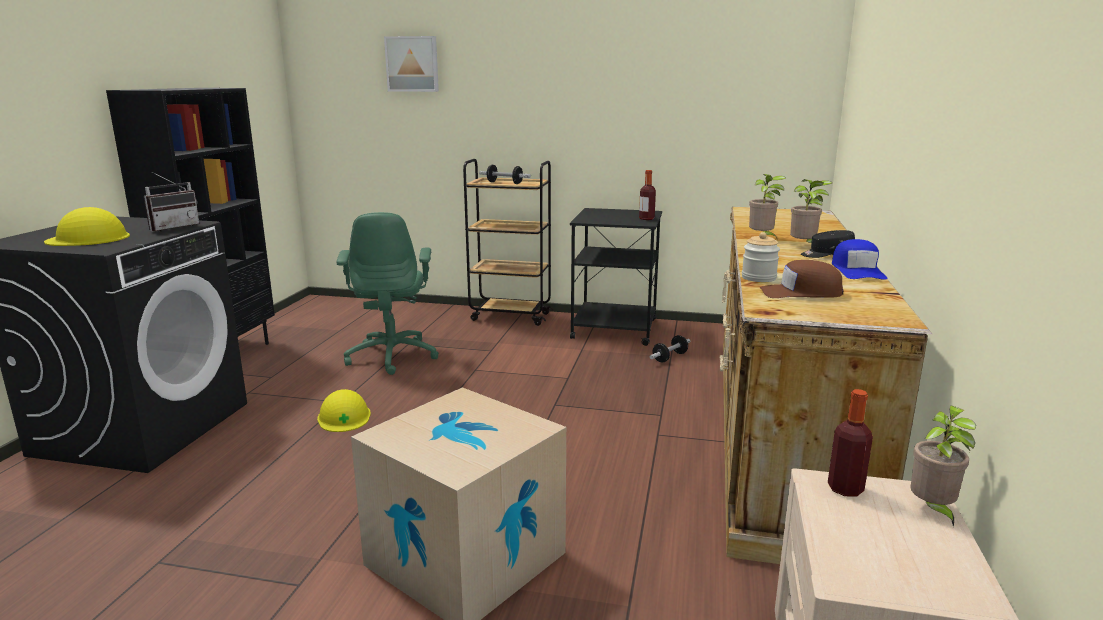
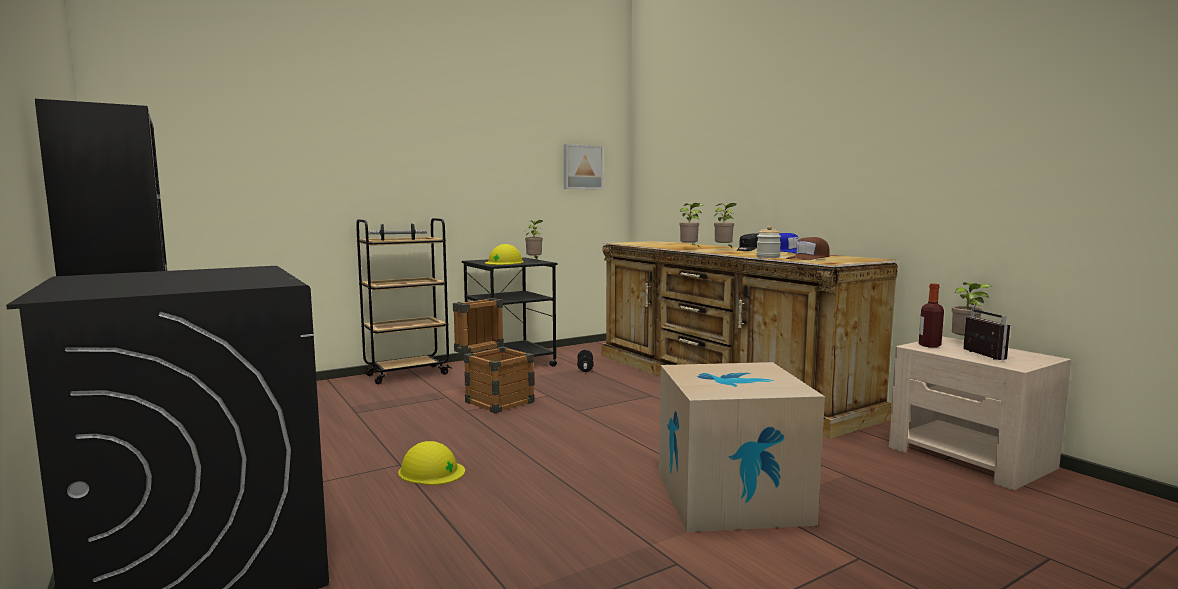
camera: 45 degrees left, 10 degrees down
(88, 238) = (190, 282): yellow hard hat -> yellow hard hat (504, 262)
(173, 227) = (249, 270): radio -> radio (978, 355)
(392, 356) = (363, 424): green office chair -> none
(412, 64) = (275, 123): picture -> picture (582, 167)
(516, 367) = (495, 400): none -> crate
(646, 219) = (534, 260): bottle -> potted plant

